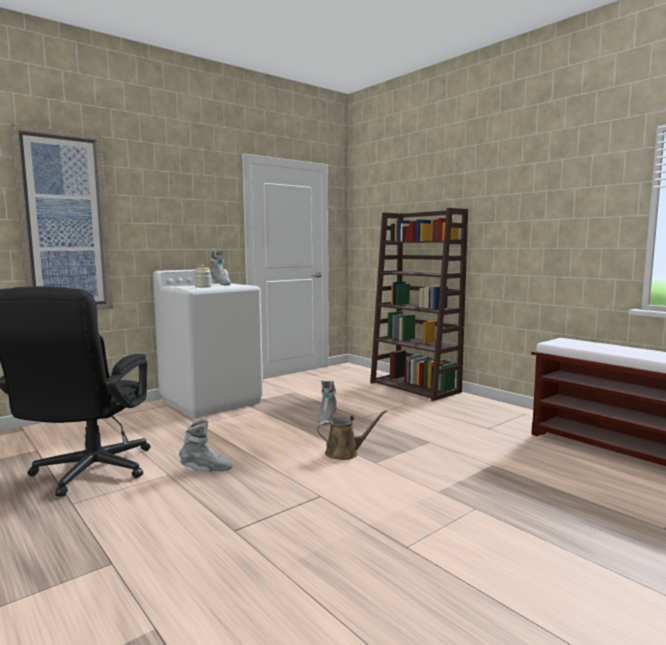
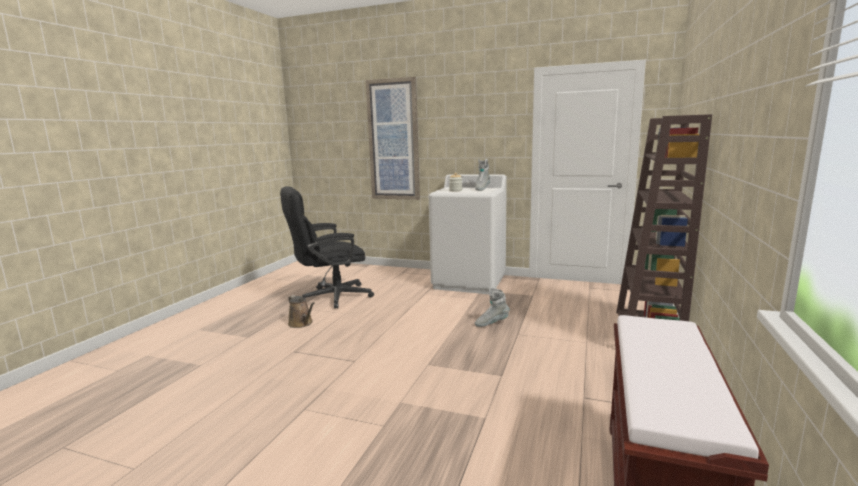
camera: 60 degrees right, 5 degrees up
(206, 470) = (359, 319): grey boot -> none
(345, 453) = (433, 349): brown watering can -> brown watering can (301, 323)

